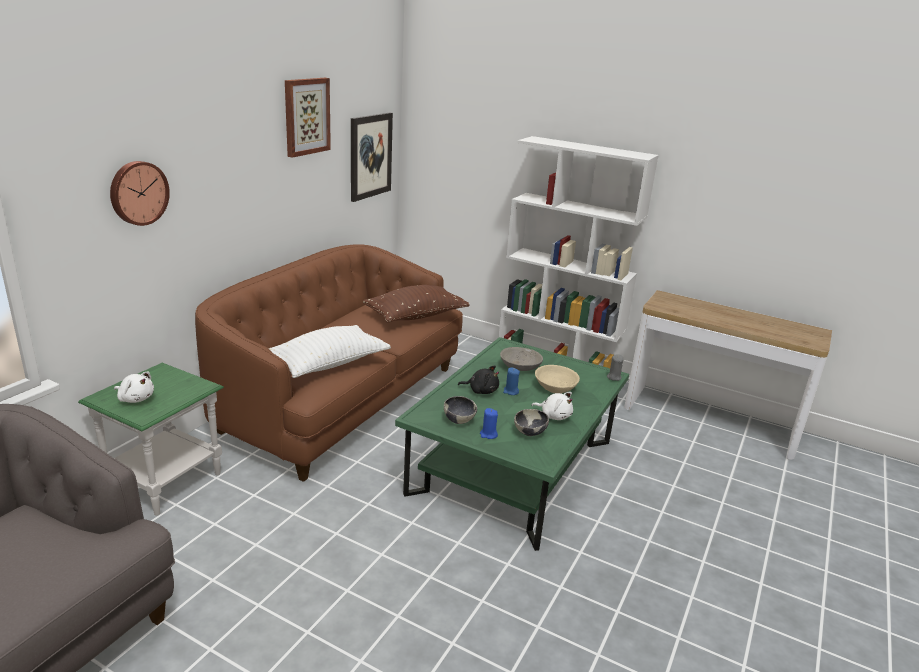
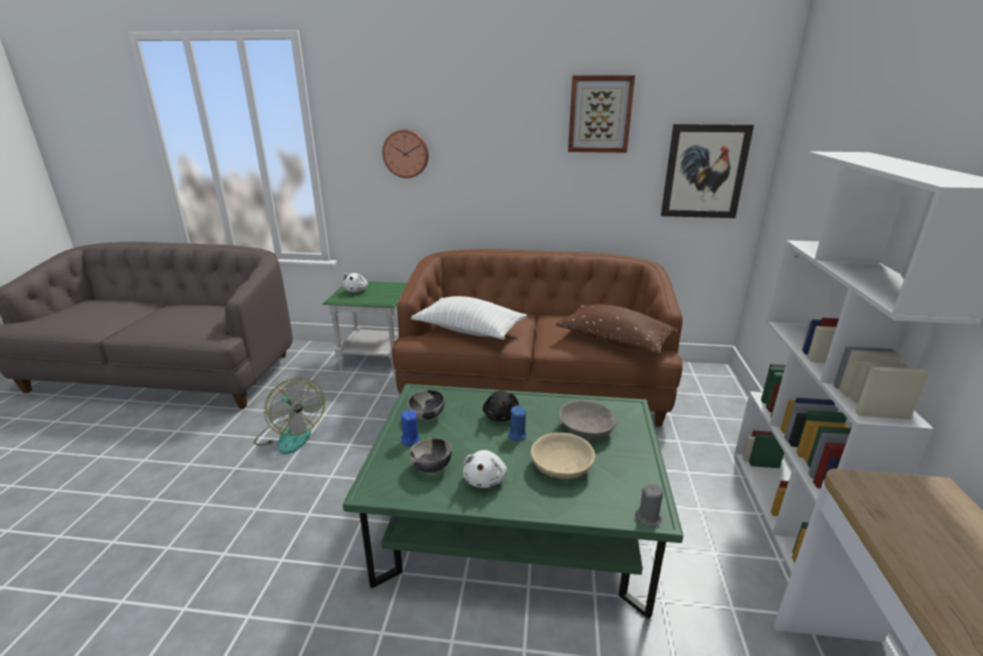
camera: 70 degrees right, 0 degrees up
(277, 577) = (290, 435): none -> fan

